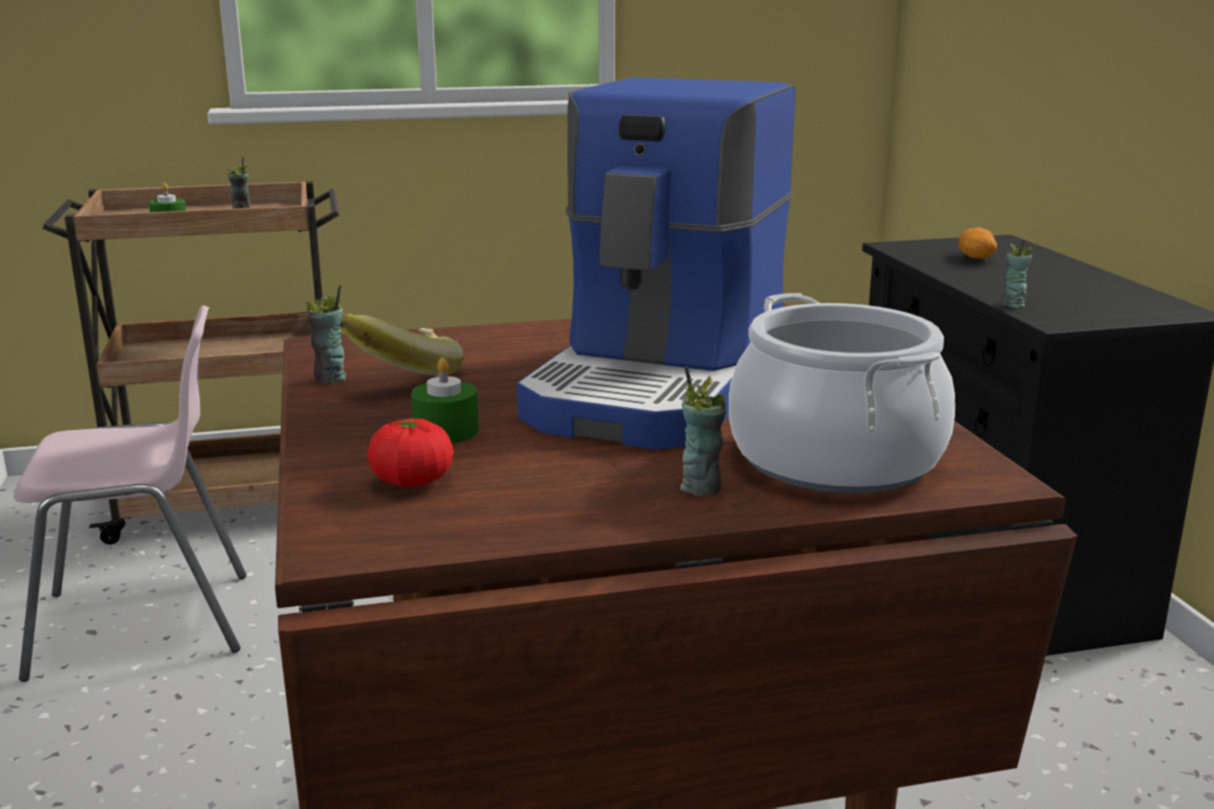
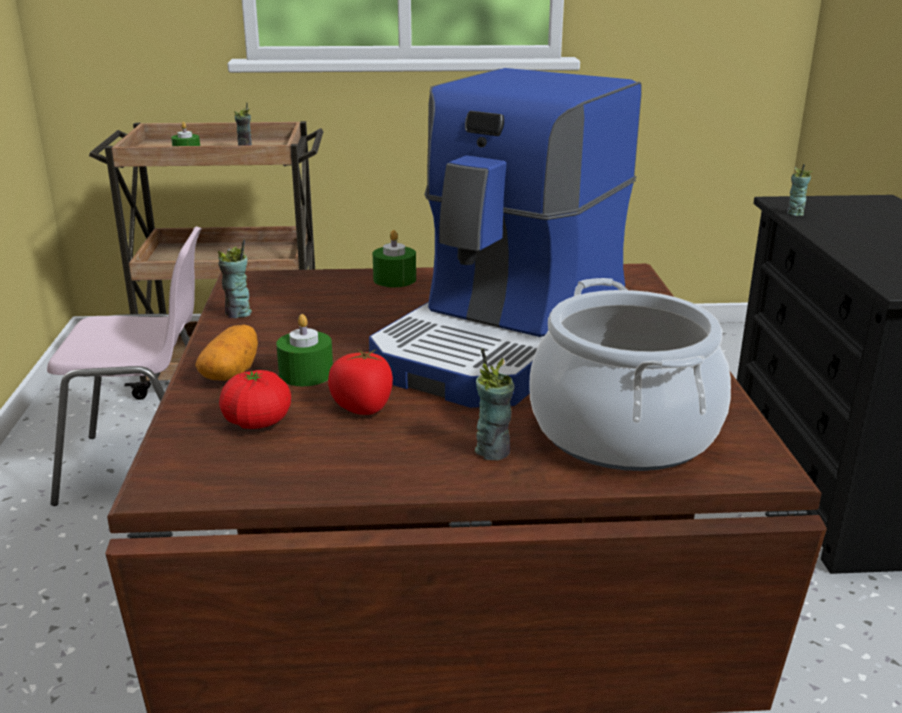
camera: 10 degrees right, 5 degrees up
(403, 376) = (296, 315): banana -> none
(503, 334) = (394, 279): none -> green candle
(530, 458) = (362, 407): none -> tomato
(975, 258) = (851, 217): potato -> potato (231, 373)
(1012, 304) = (868, 268): cup -> cup (795, 213)

